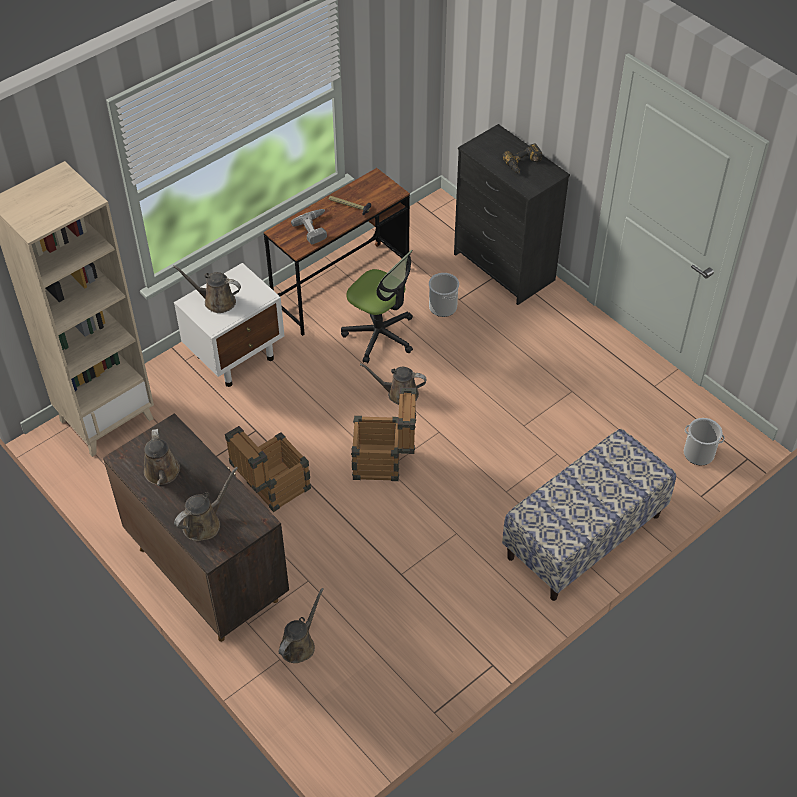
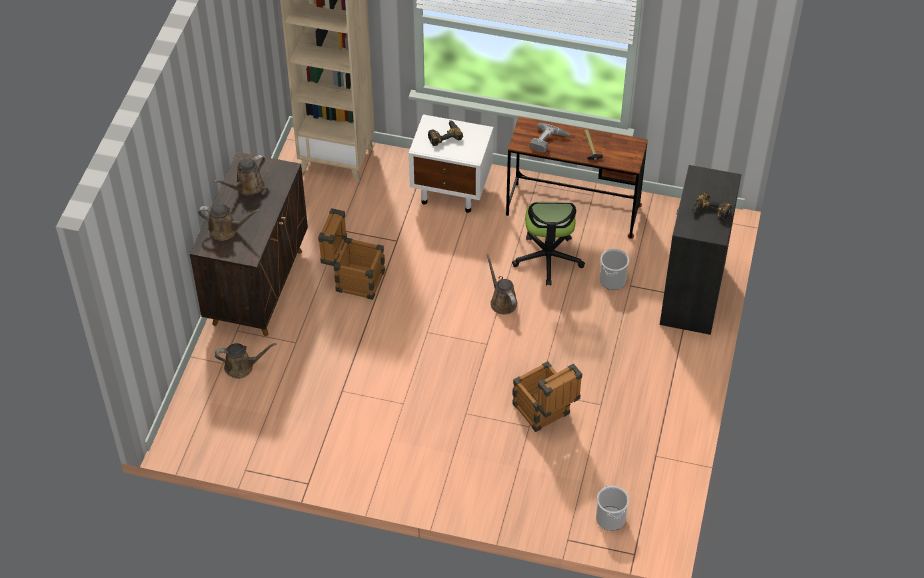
camera: 55 degrees right, 0 degrees up
(216, 301) = (444, 135): brown watering can -> power drill
(384, 463) = (430, 328): crate -> crate (544, 414)
(584, 537) = (464, 482): bench -> none

